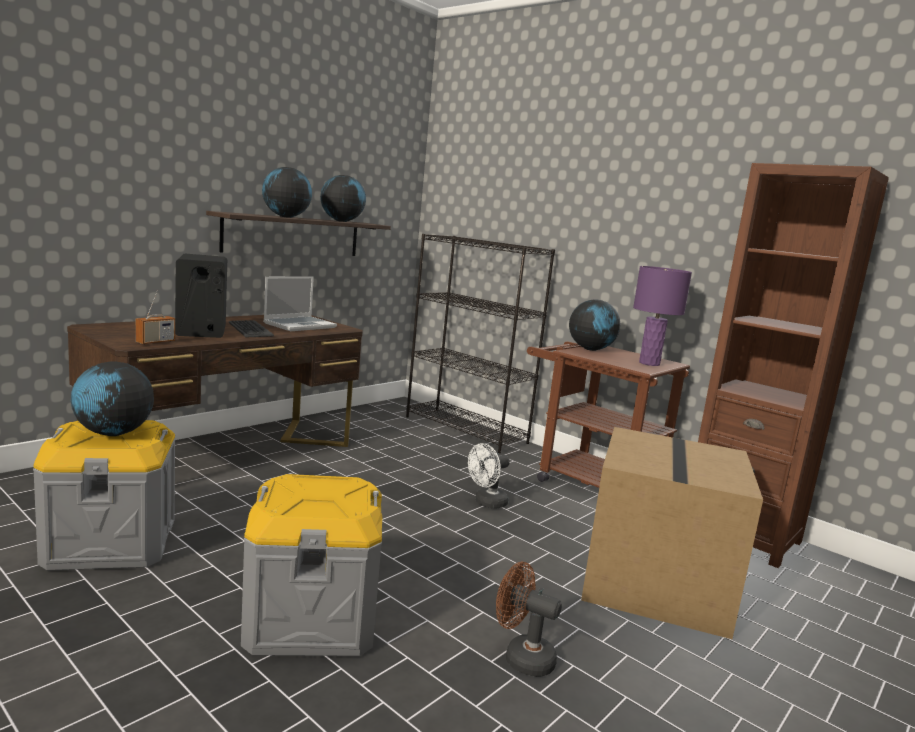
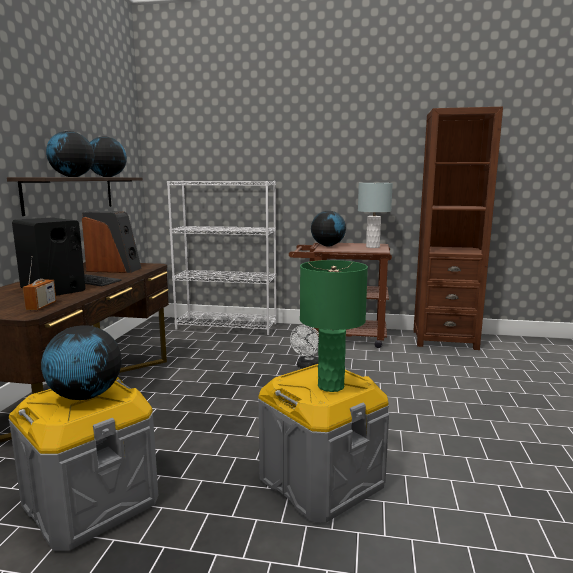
camera: 30 degrees left, 0 degrees up
(300, 325) = (114, 269): laptop -> speaker
(316, 501) = (331, 386): none -> green table lamp
(466, 430) = (227, 326): black bookcase -> white bookcase
(521, 657) = (453, 445): brown fan -> none
(649, 363) = (372, 247): purple table lamp -> grey table lamp
(658, 585) = (450, 379): cardboard box -> none

